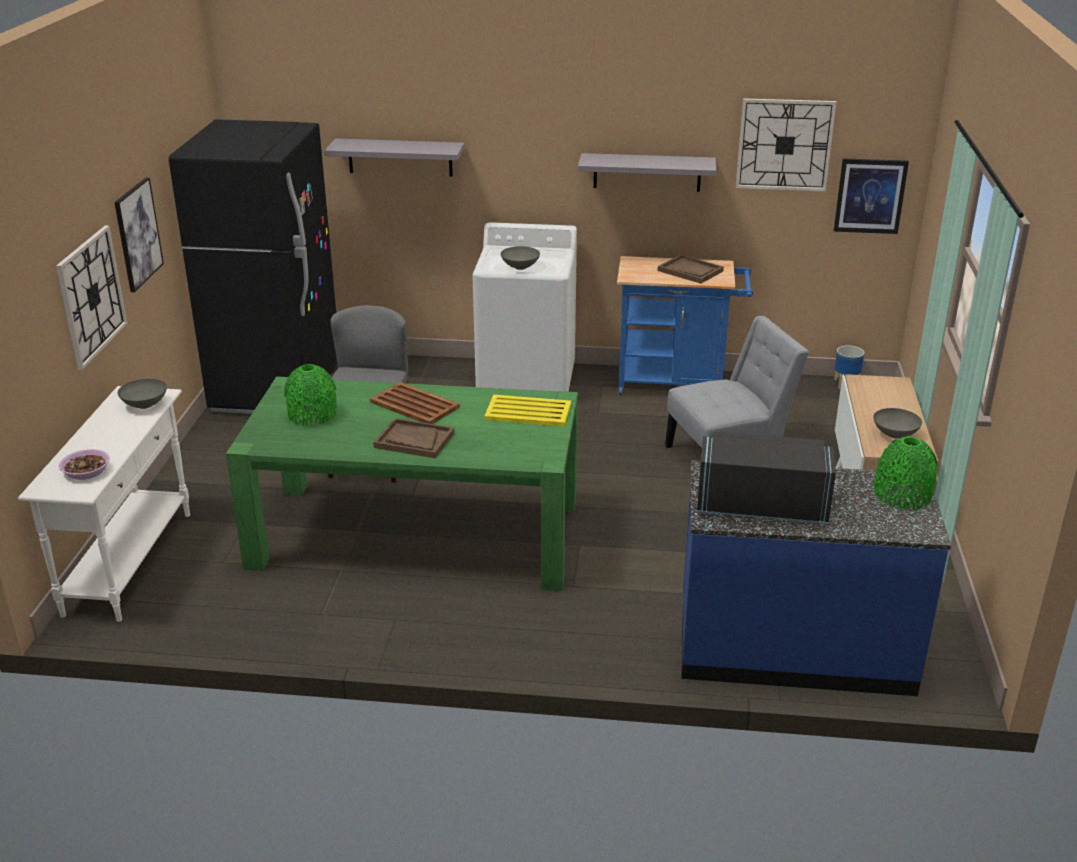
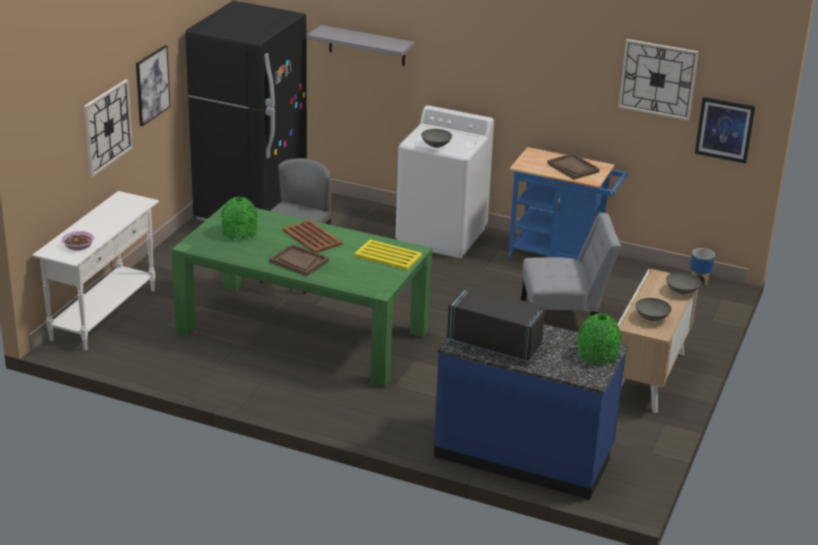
camera: 15 degrees right, 0 degrees up
(145, 405) = (130, 207): grey bowl -> grey bowl (682, 292)
(647, 172) = (551, 84): grey shelf -> none

